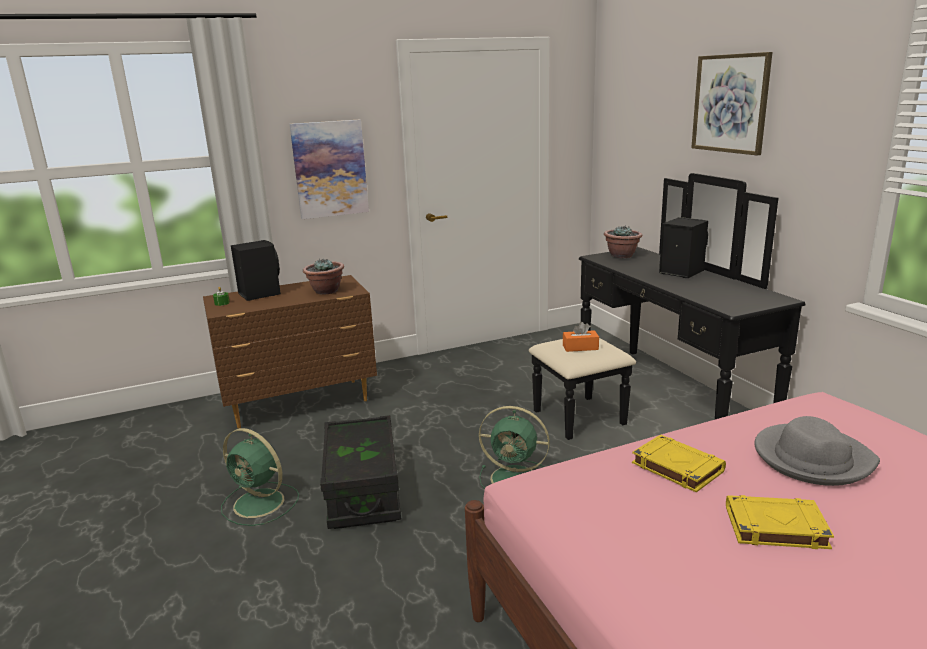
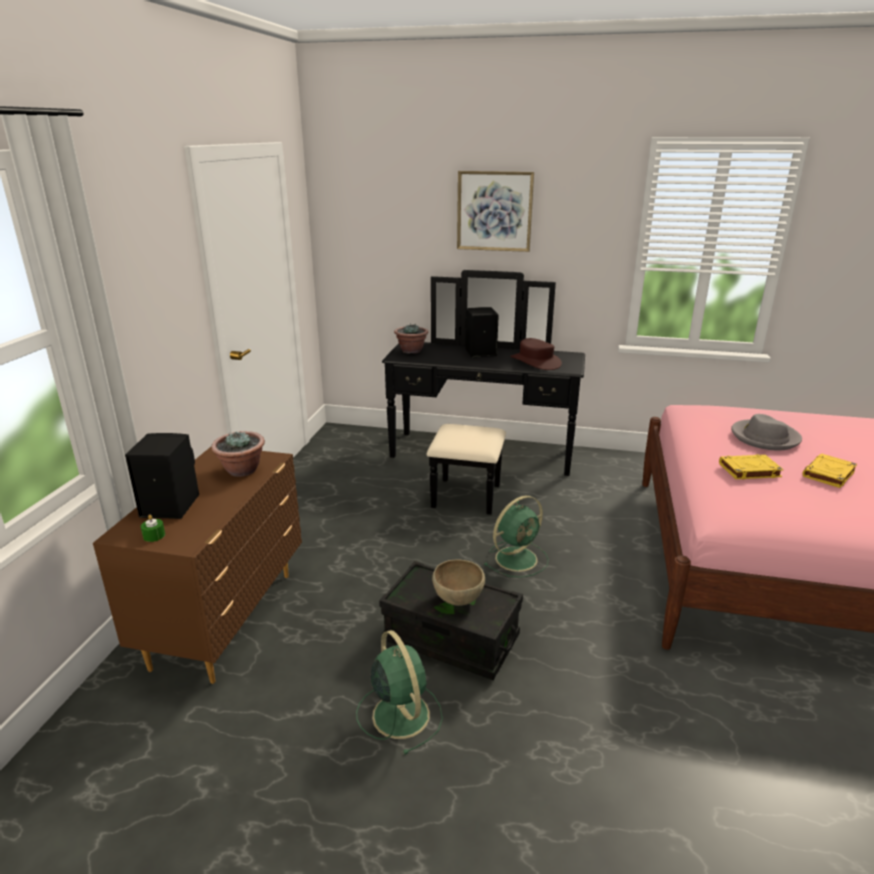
camera: 55 degrees left, 5 degrees up
(260, 503) = (399, 713): green fan -> green fan turned 90 degrees counterclockwise
(330, 169) = (154, 320): picture -> none
(359, 451) = (458, 600): none -> brown bowl
(580, 347) = (469, 436): orange tissue box -> none
(714, 293) = (535, 361): none -> brown hat

